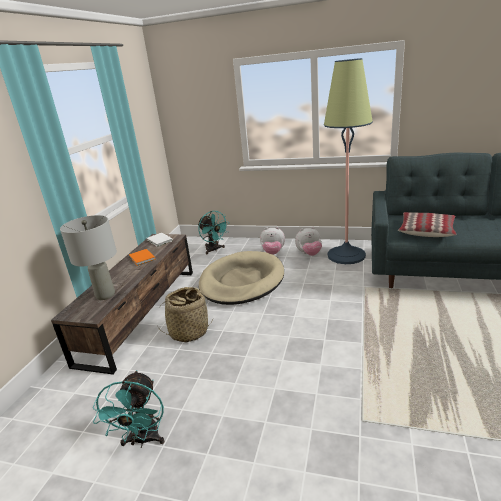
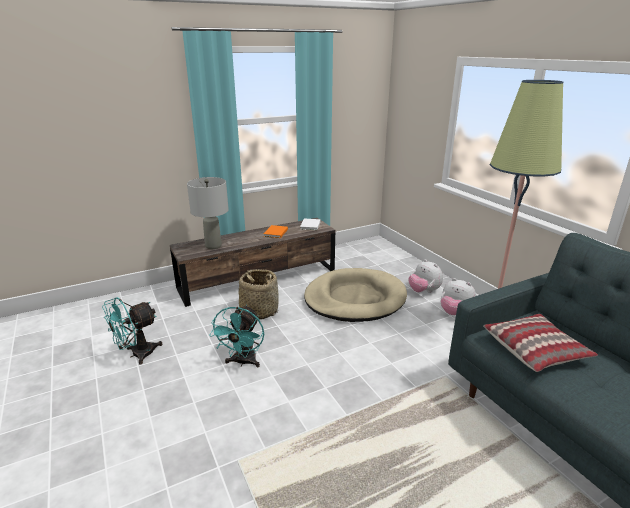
camera: 45 degrees right, 0 degrees up
(214, 250) = (382, 260): turquoise fan -> turquoise fan (243, 362)

